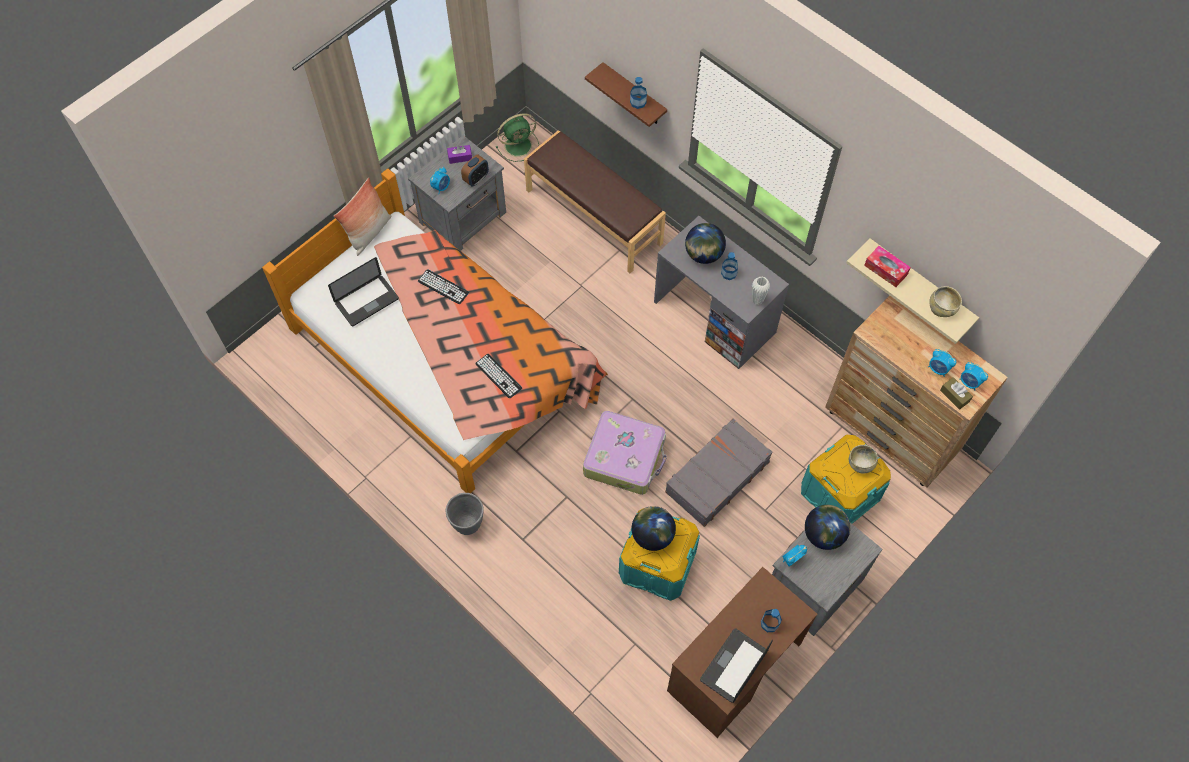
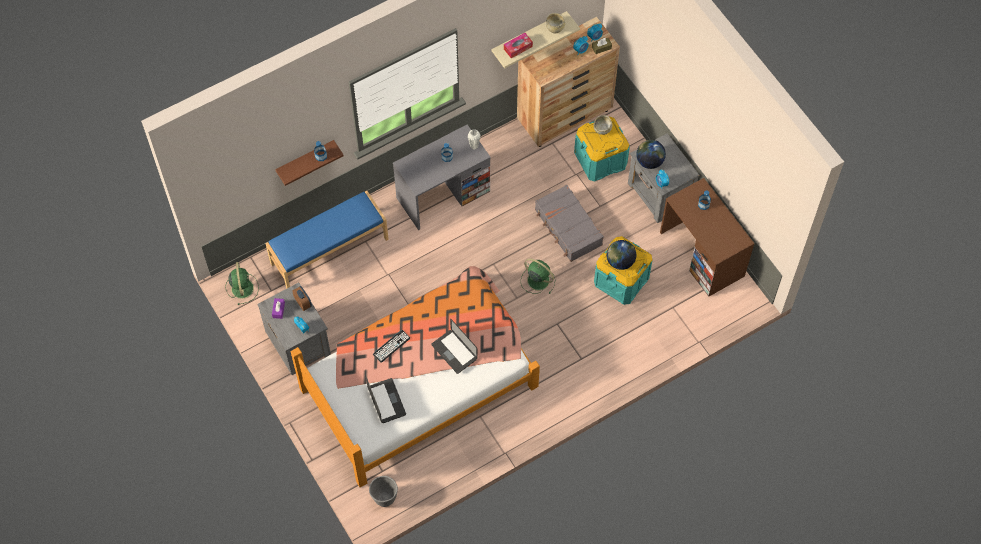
camera: 75 degrees left, 0 degrees up
(369, 233) = (323, 390): pillow -> none
(468, 524) = (560, 391): grey planter -> grey planter (384, 499)
(498, 376) = (477, 325): keyboard -> none
(594, 216) = (329, 250): brown bench -> blue bench
(625, 457) = (537, 280): suitcase -> green fan
(703, 254) = (426, 168): globe -> none
(733, 666) = (725, 231): laptop -> laptop (454, 352)

